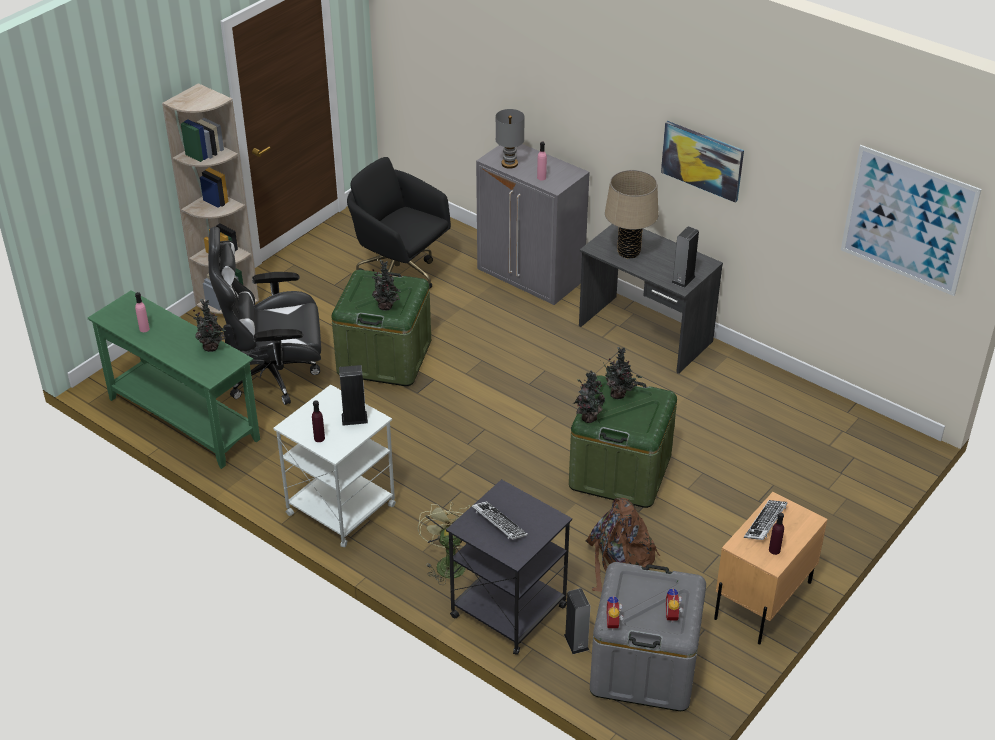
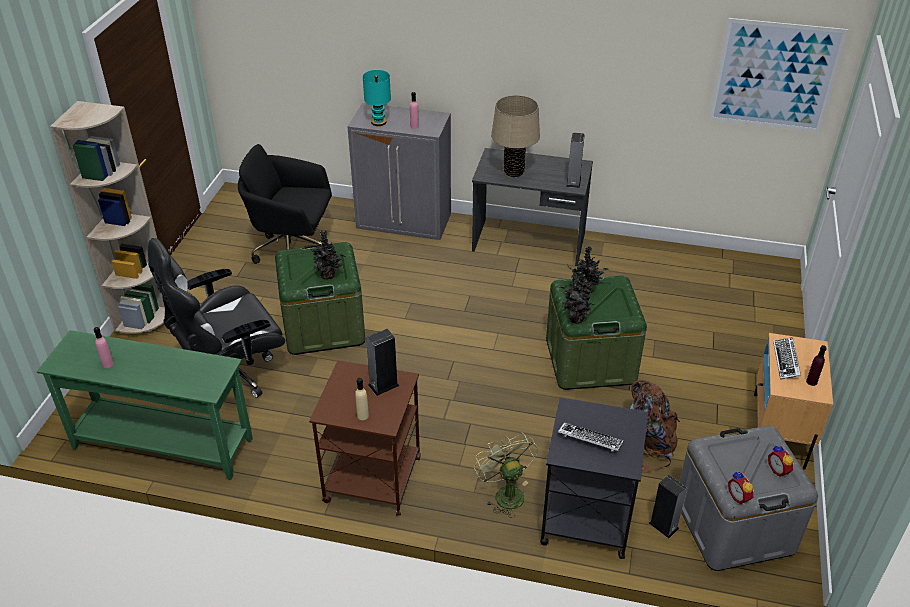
camera: 25 degrees left, 0 degrees up
(212, 348) = (193, 361): potted plant -> none
(319, 438) = (363, 416): purple bottle -> beige bottle
(340, 508) = (371, 478): white cart -> brown cart
(509, 163) = (378, 122): grey table lamp -> turquoise table lamp
(702, 160) = (567, 73): picture -> none

